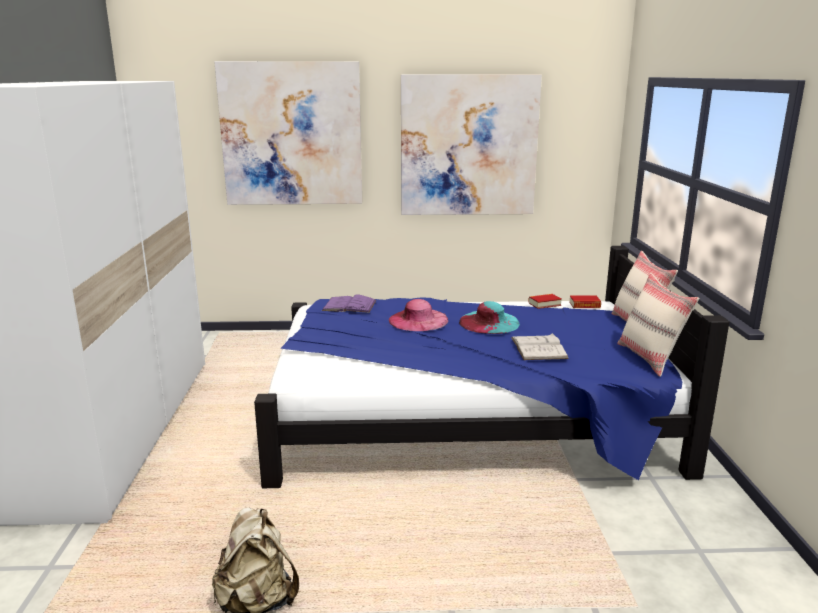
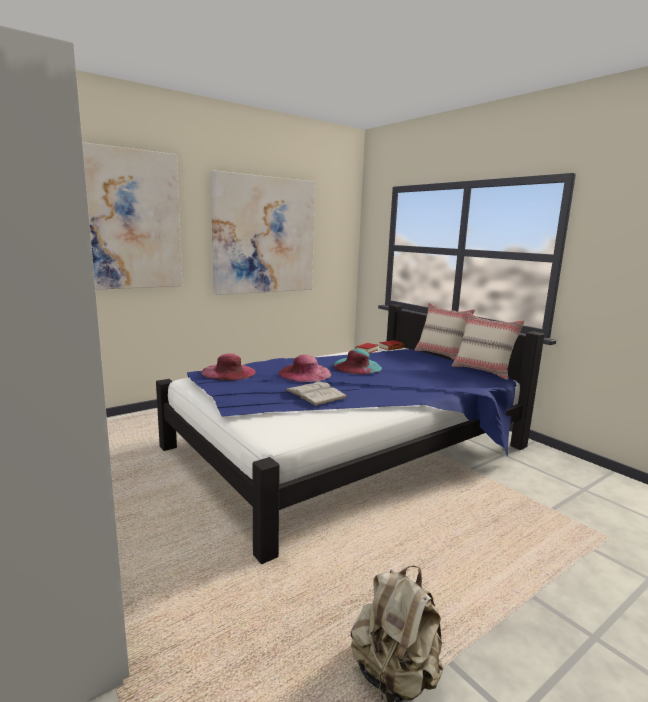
camera: 35 degrees left, 5 degrees down
(349, 305) = (228, 372): purple book -> pink hat
(538, 348) = (418, 376): white book -> white book (315, 394)

